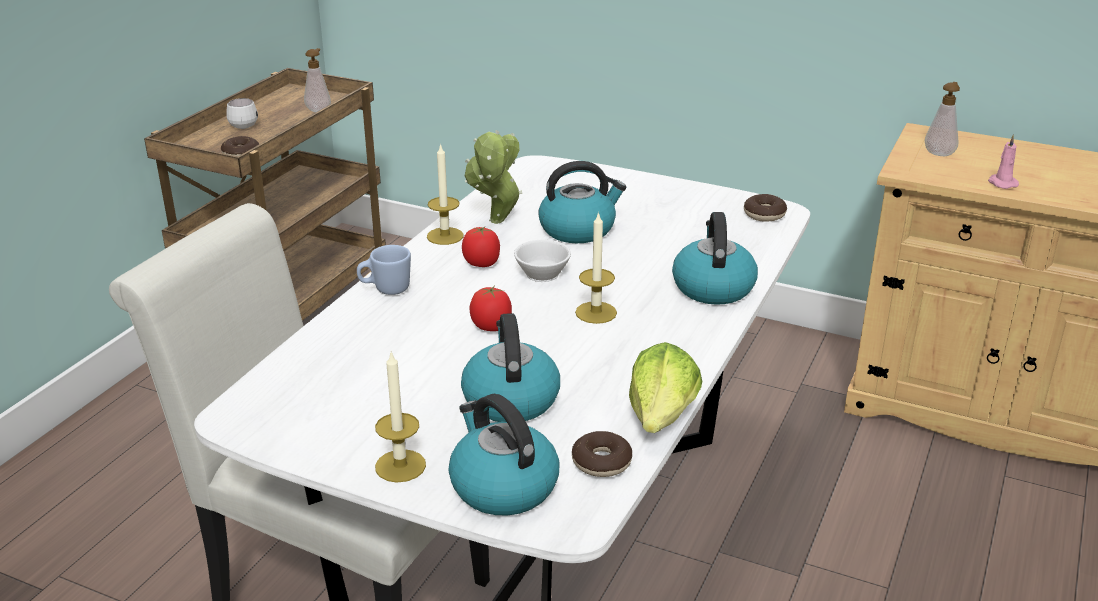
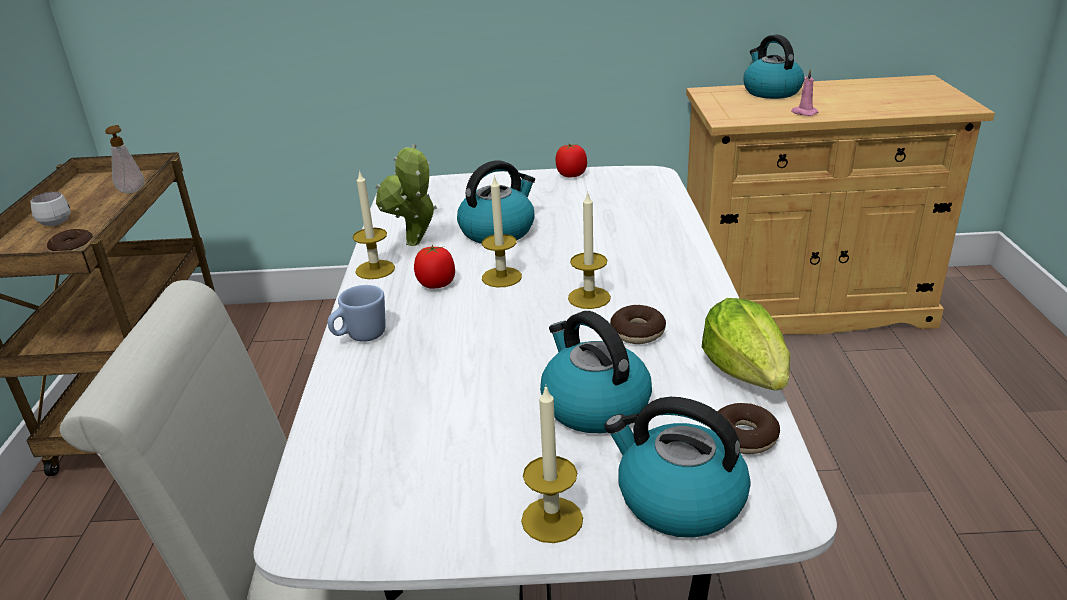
camera: 25 degrees left, 0 degrees up
(491, 326) = (504, 340): tomato -> tomato (571, 175)
(540, 273) = (501, 277): white cup -> candle
(712, 287) = (664, 247): kettle -> kettle (770, 91)
(764, 214) = (642, 180): donut -> donut (637, 332)
(939, 153) = (736, 102): soap dispenser -> none

